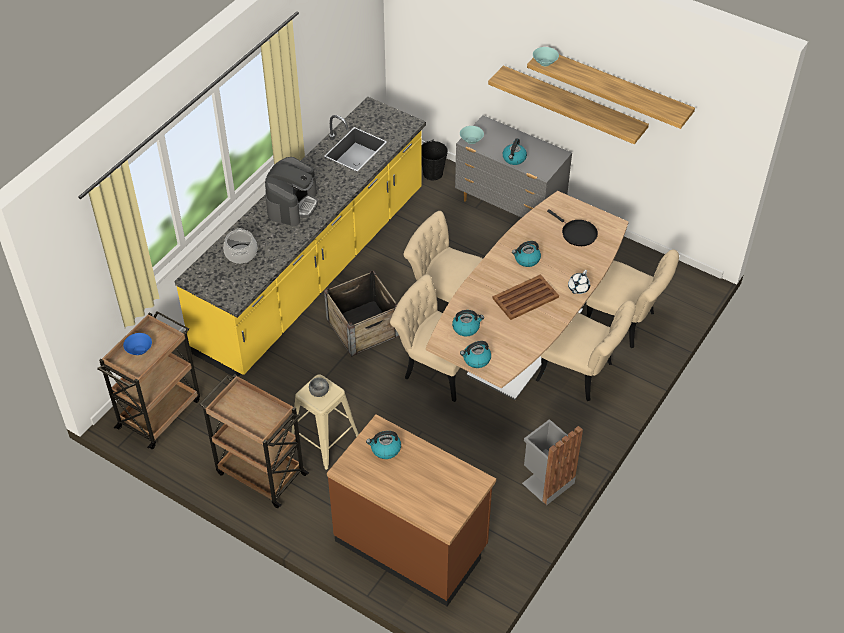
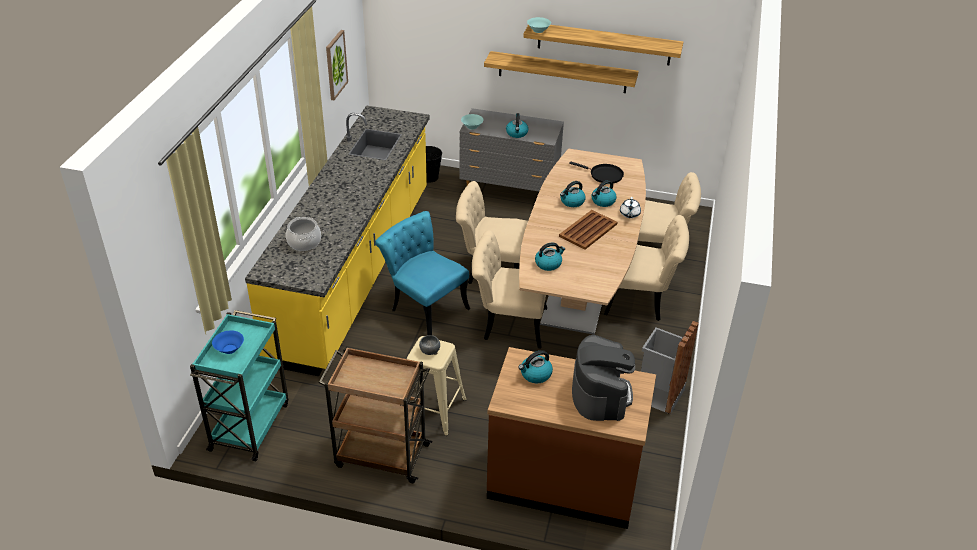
camera: 20 degrees left, 10 degrees down
(160, 412) = (250, 425): brown cart -> turquoise cart
(292, 204) = (336, 195): coffee machine -> coffee machine (600, 394)
(333, 57) = (335, 65): none -> picture
(363, 327) = (424, 306): crate -> turquoise chair
(476, 359) = (572, 287): kettle -> kettle (603, 201)

